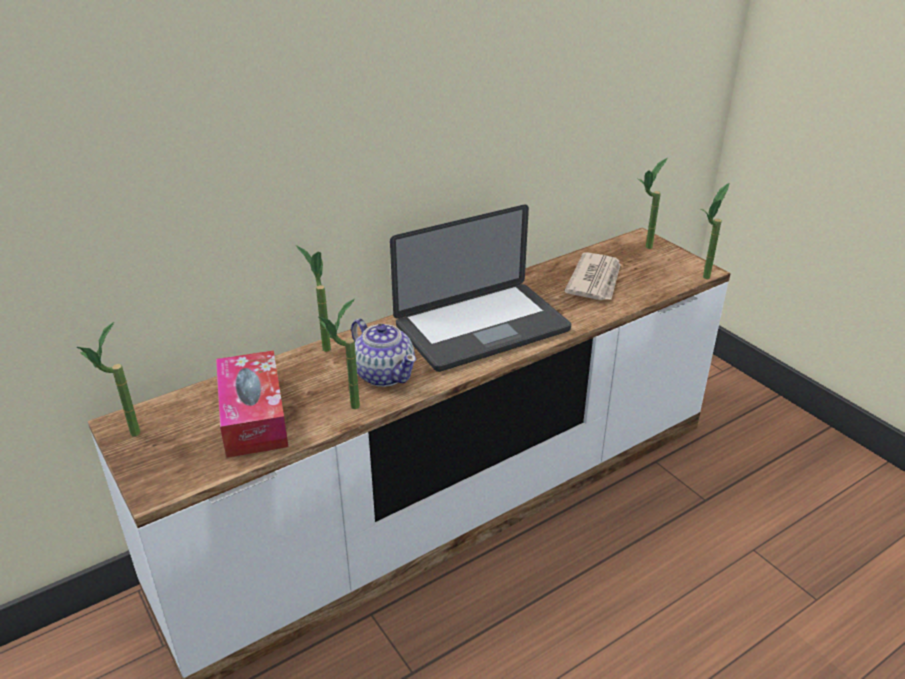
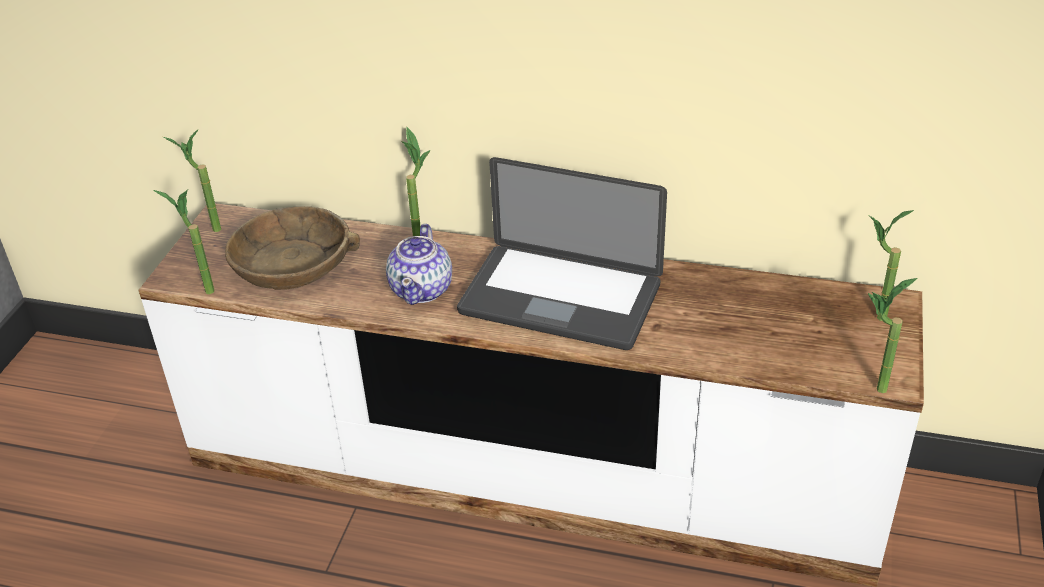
camera: 50 degrees right, 5 degrees up
(253, 416) = (293, 264): tissue box -> brown bowl
(346, 409) = (353, 299): potted plant -> potted plant (201, 289)
(595, 280) = (750, 318): newspaper -> none

